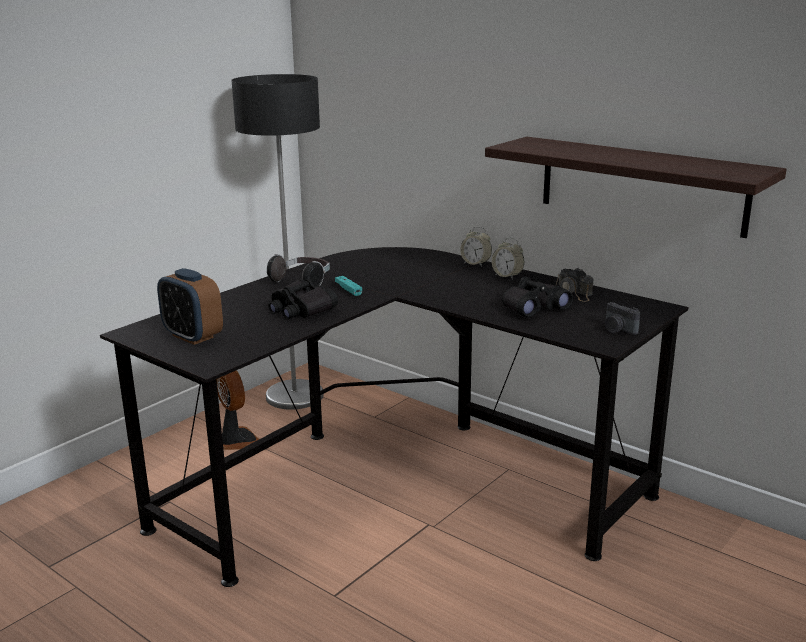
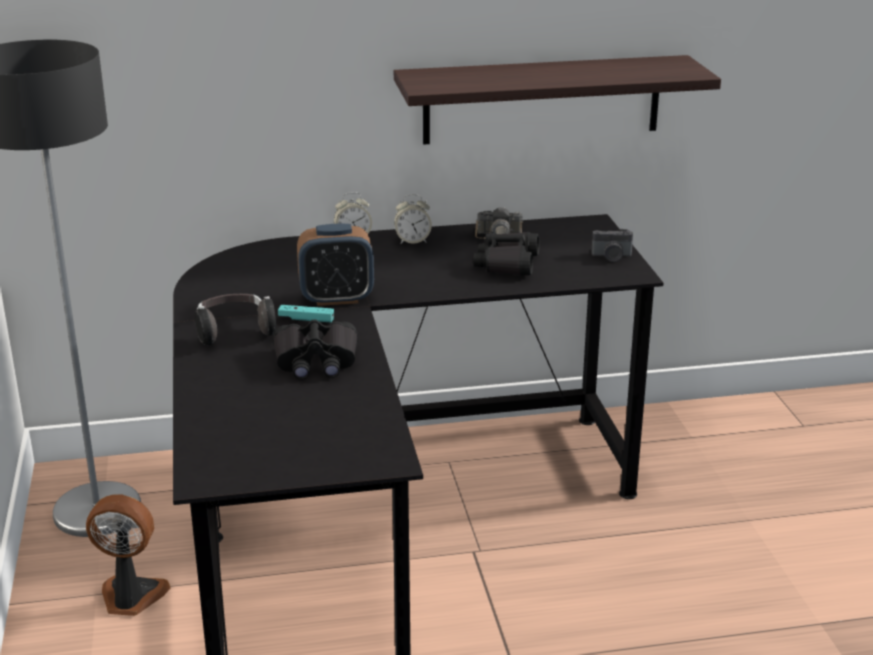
camera: 50 degrees left, 5 degrees up
(192, 336) = (288, 444): alarm clock -> alarm clock (336, 298)

